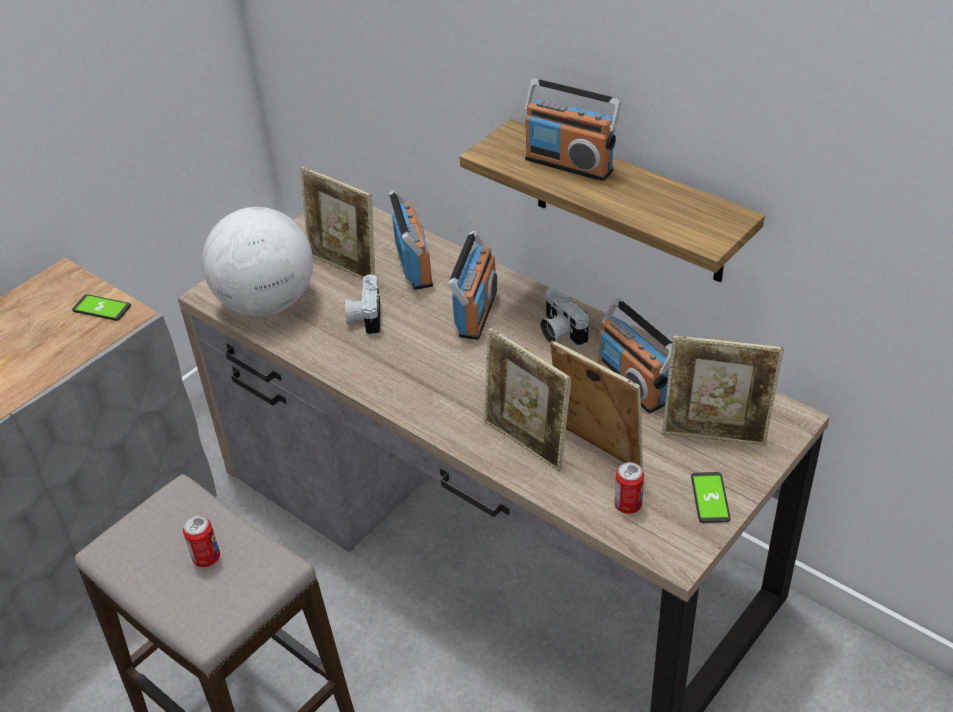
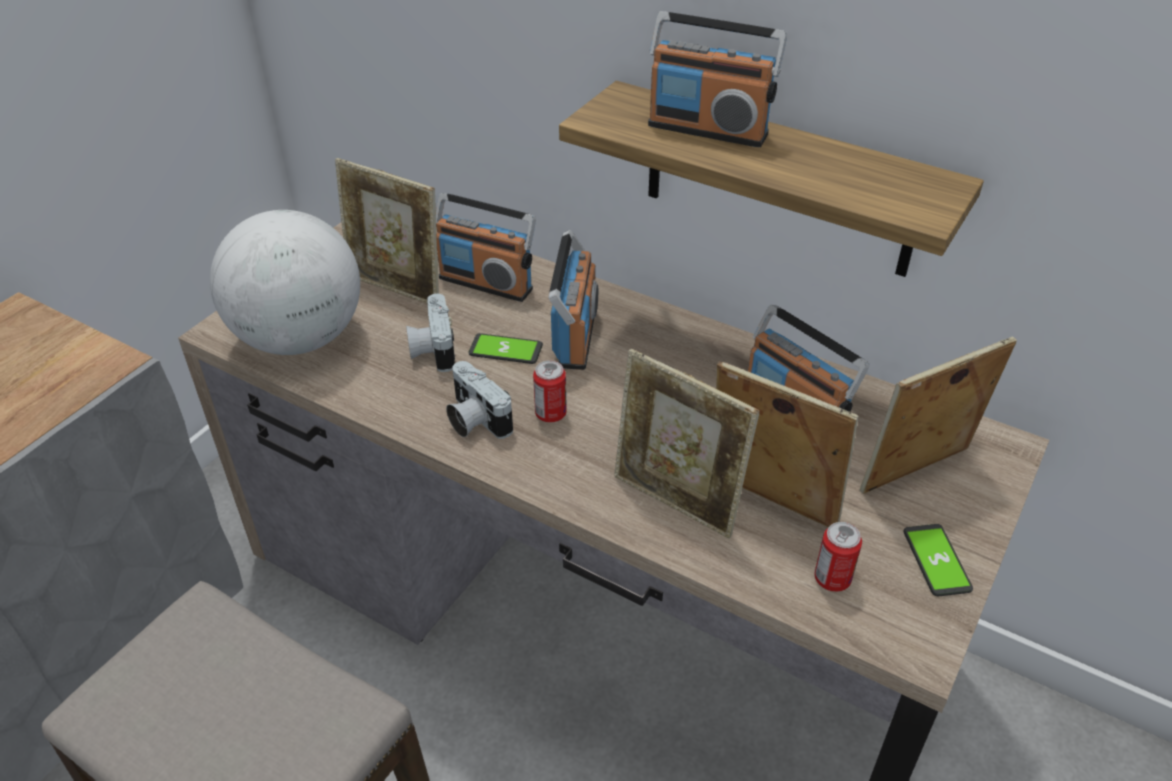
camera: 10 degrees left, 0 degrees up
(102, 308) = (72, 356): phone -> phone (505, 350)
(206, 558) = (246, 709): can -> can (550, 414)
(414, 266) = (486, 283): radio -> radio turned 135 degrees clockwise
(559, 332) = (686, 354): camera -> camera (474, 420)
(715, 435) = (916, 474): picture frame -> picture frame turned 150 degrees clockwise

